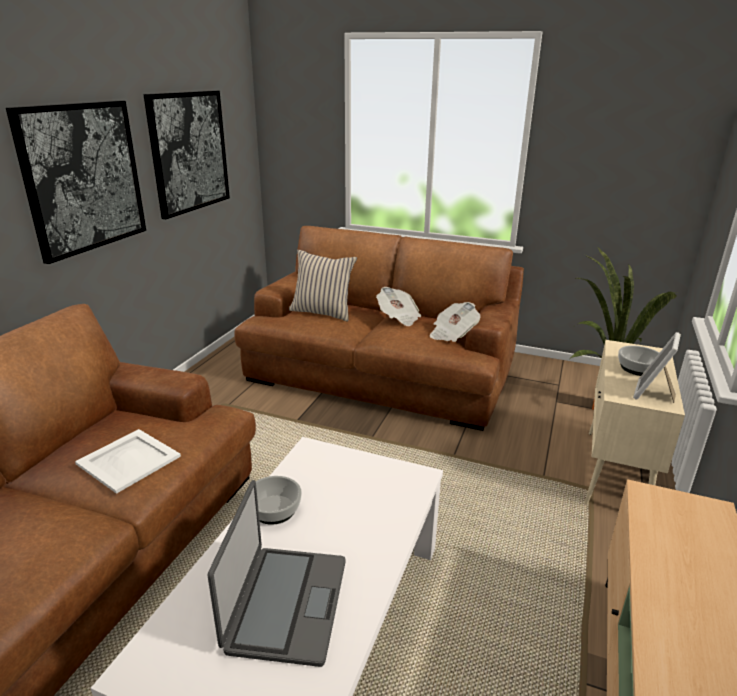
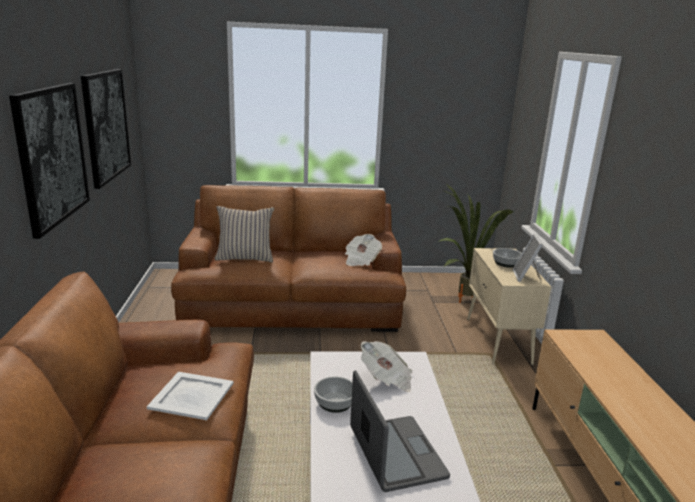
camera: 25 degrees left, 5 degrees down
(398, 317) = (310, 254): newspaper -> newspaper (386, 379)

